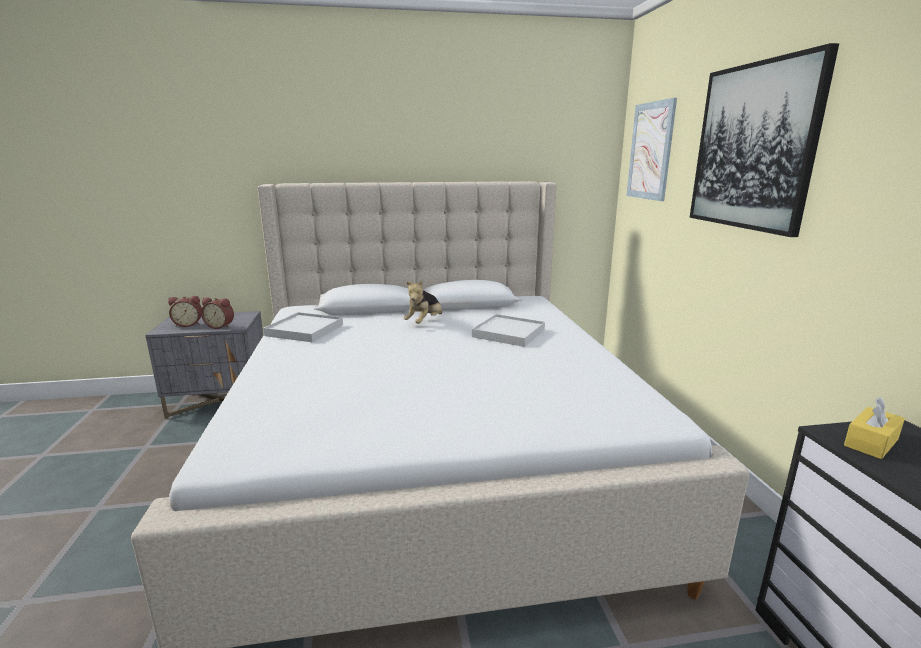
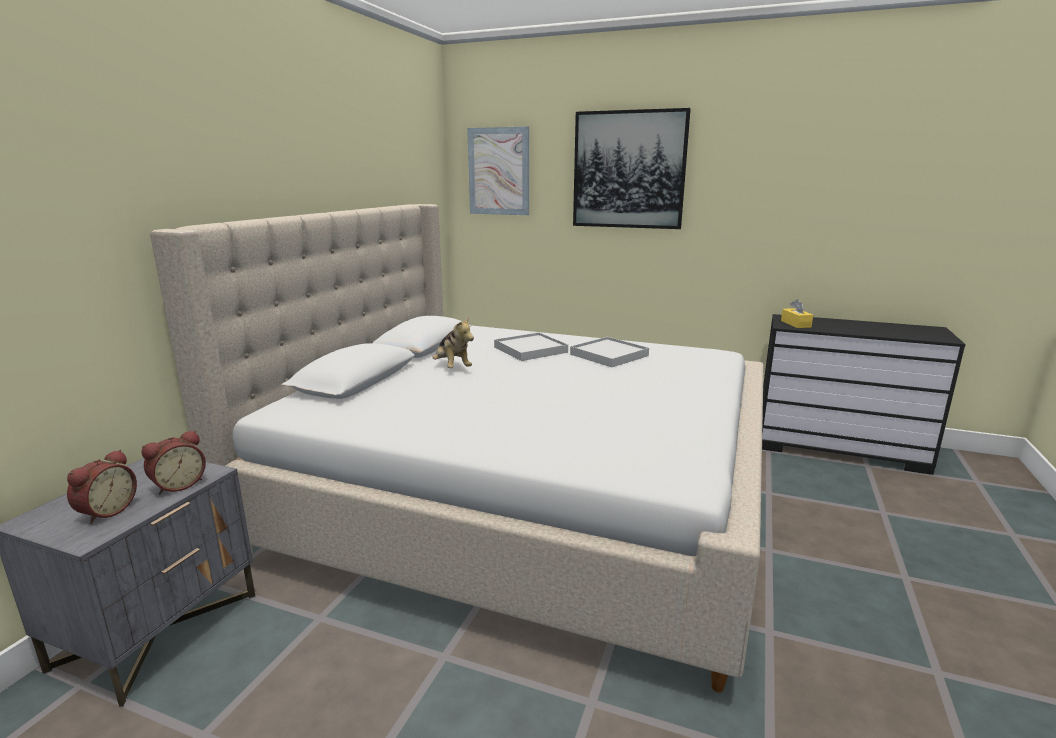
camera: 60 degrees left, 0 degrees up
(305, 330) = (384, 416): white tray -> white tray (609, 355)

